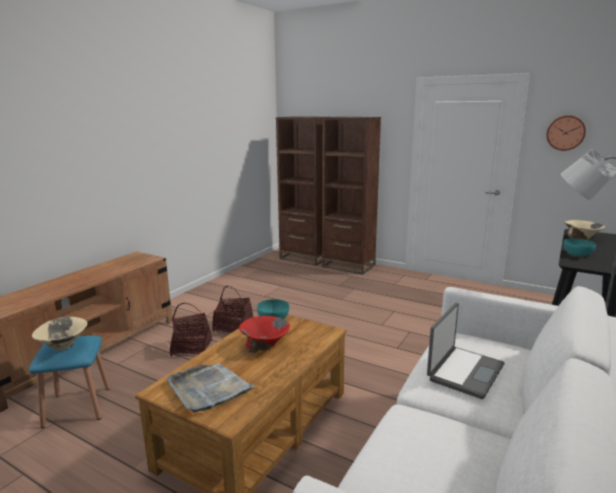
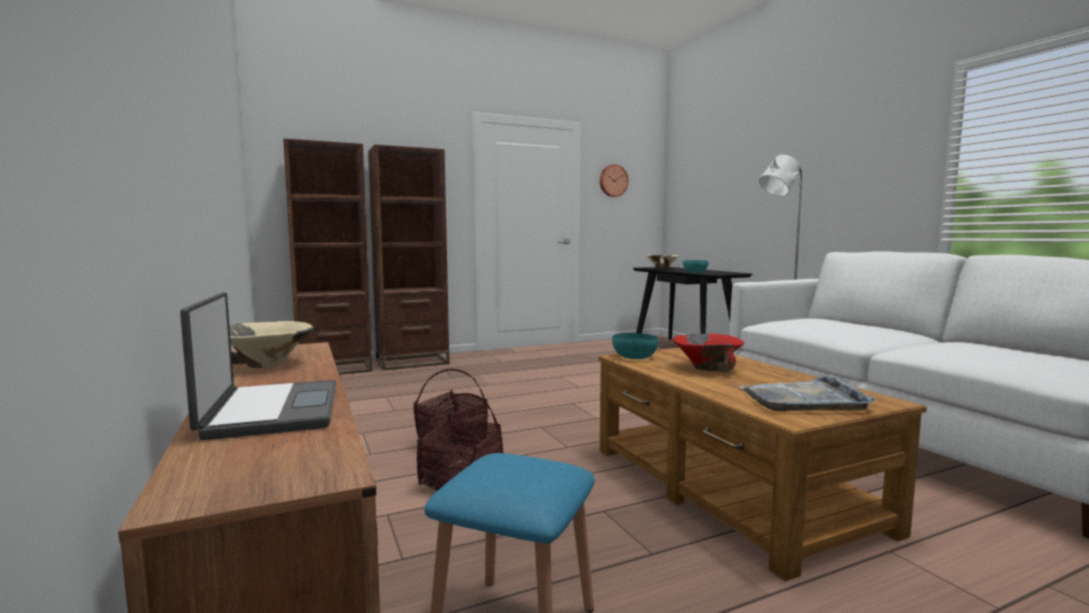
camera: 55 degrees left, 10 degrees down
(63, 347) = (521, 473): beige bowl -> beige bowl (267, 365)
(464, 372) = (846, 327): laptop -> laptop (270, 411)

